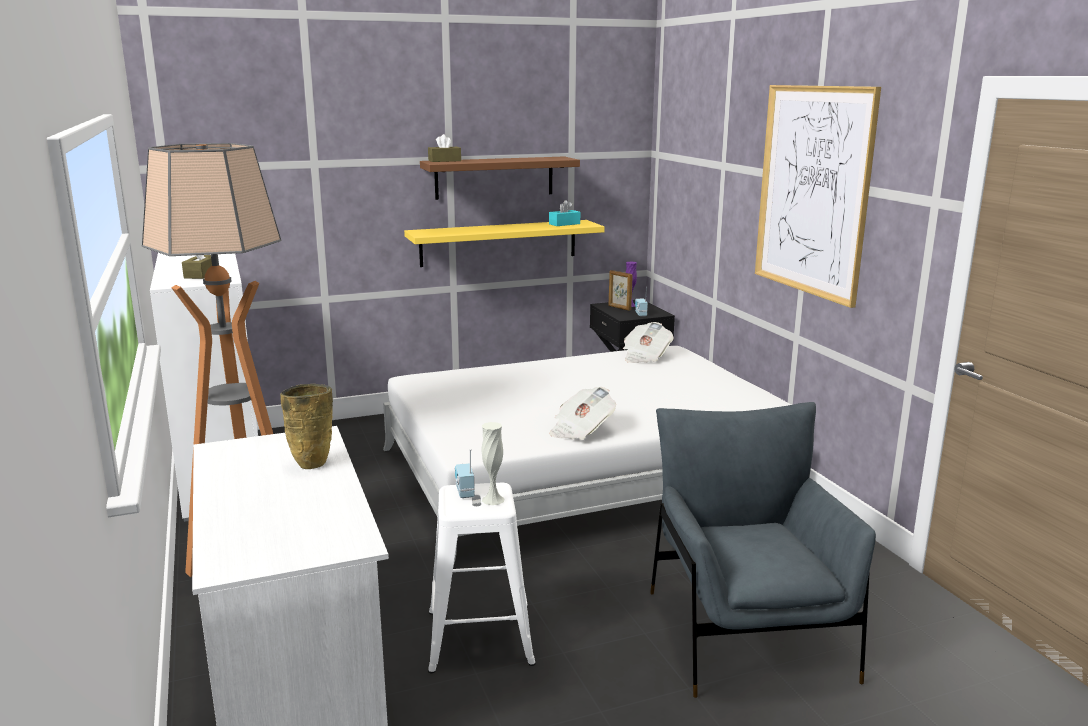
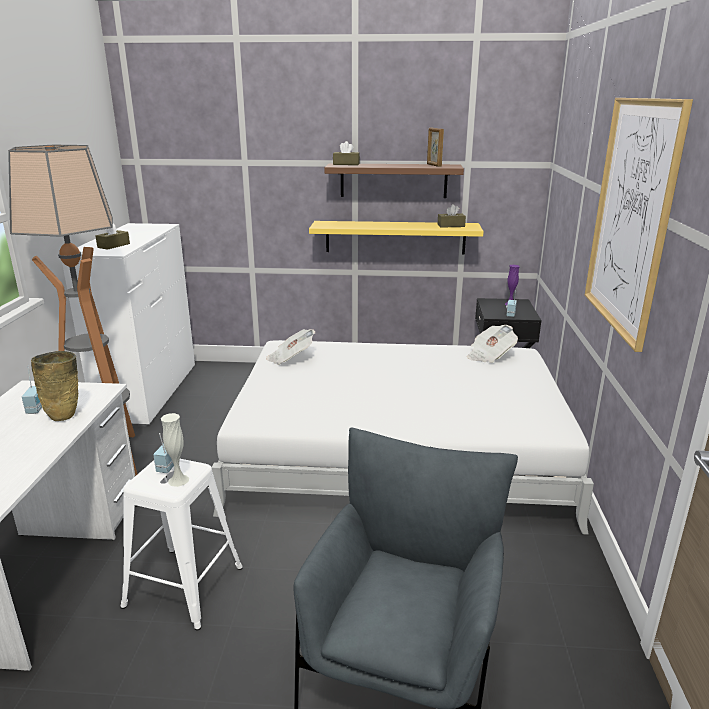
camera: 25 degrees right, 5 degrees up
(265, 464) = (37, 408): none -> radio
(564, 224) = (451, 226): turquoise tissue box -> brown tissue box
(580, 430) = (356, 421): newspaper -> newspaper (290, 359)
(619, 308) = (497, 305): picture frame -> picture frame (434, 165)

